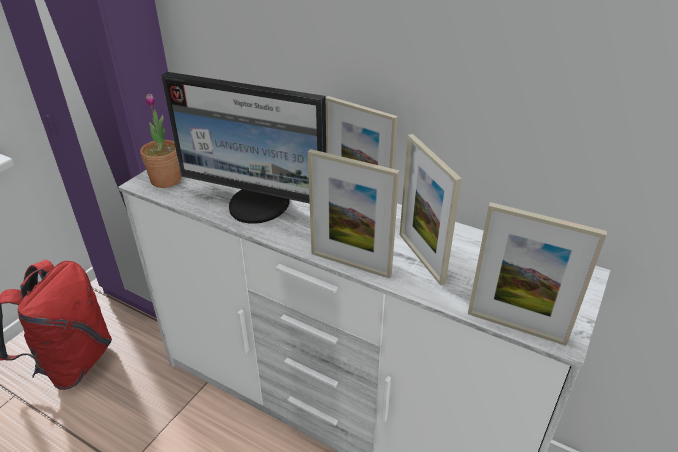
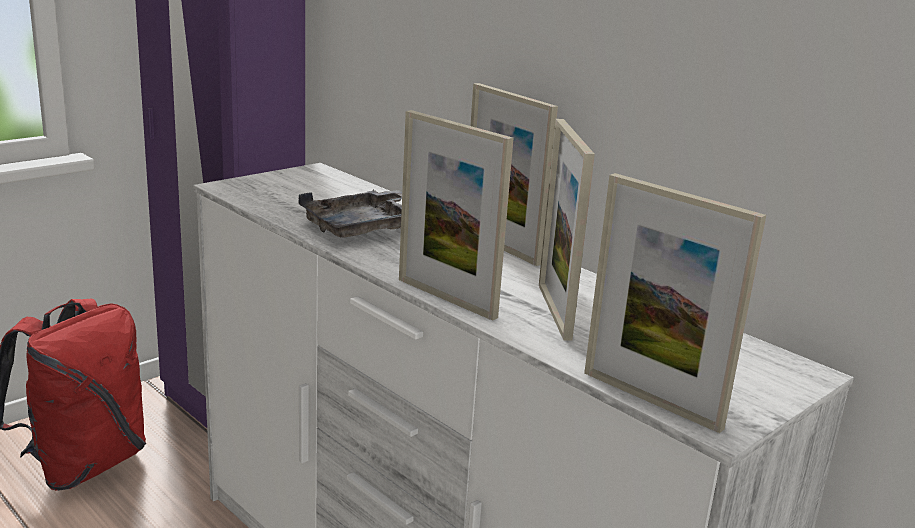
camera: 15 degrees right, 15 degrees down
(166, 180) = (256, 188): potted plant -> none
(259, 205) = (360, 228): monitor -> grey tray

